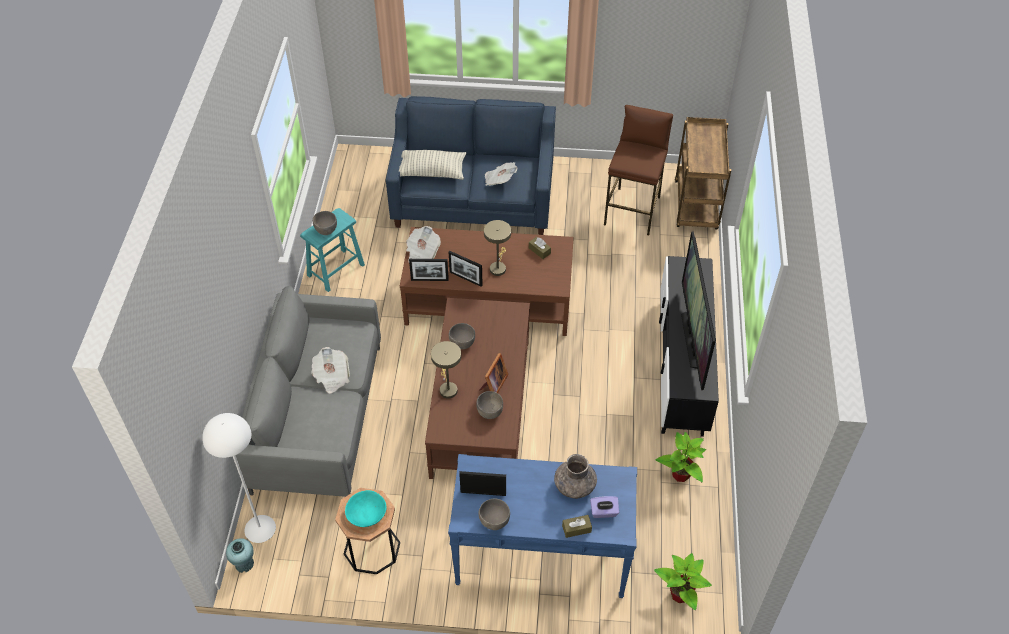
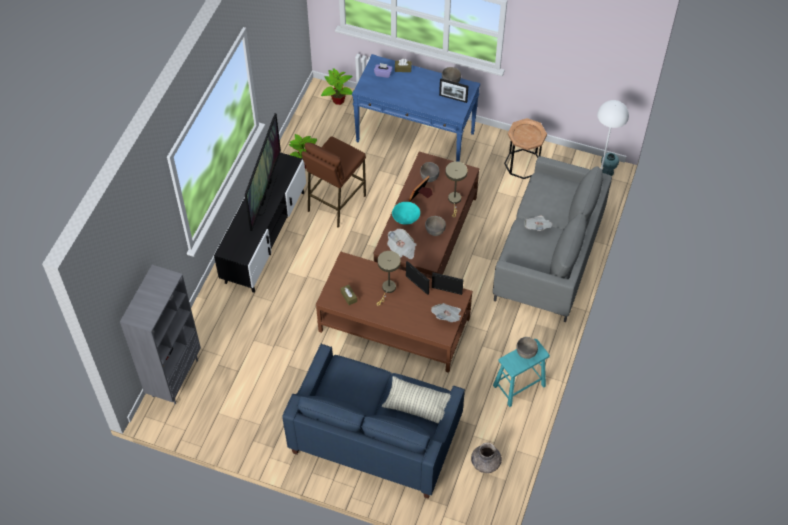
camera: 165 degrees left, 5 degrees up
(367, 514) = (526, 134): turquoise bowl -> turquoise bowl (406, 218)
(499, 180) = (358, 379): newspaper -> newspaper (402, 249)
(574, 486) = (395, 90): grey vase -> grey vase (485, 462)
(633, 211) = (233, 386): brown stool -> brown stool (335, 203)
(696, 207) = (174, 377): brown cart -> grey bookcase

